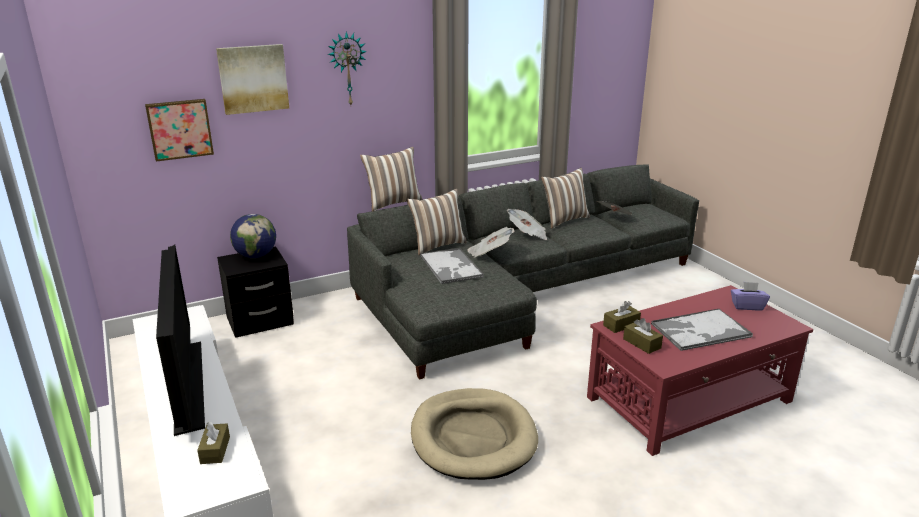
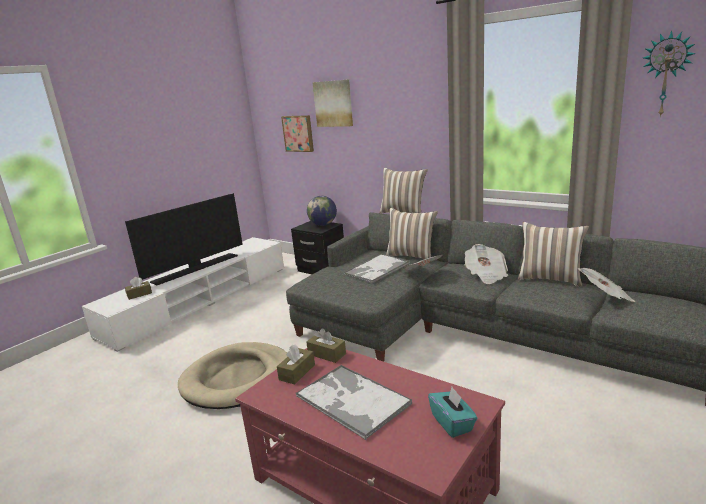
camera: 65 degrees right, 5 degrees down
(347, 69) = (390, 99): wall clock -> wall clock (666, 75)
(747, 306) = (452, 423): purple tissue box -> turquoise tissue box

